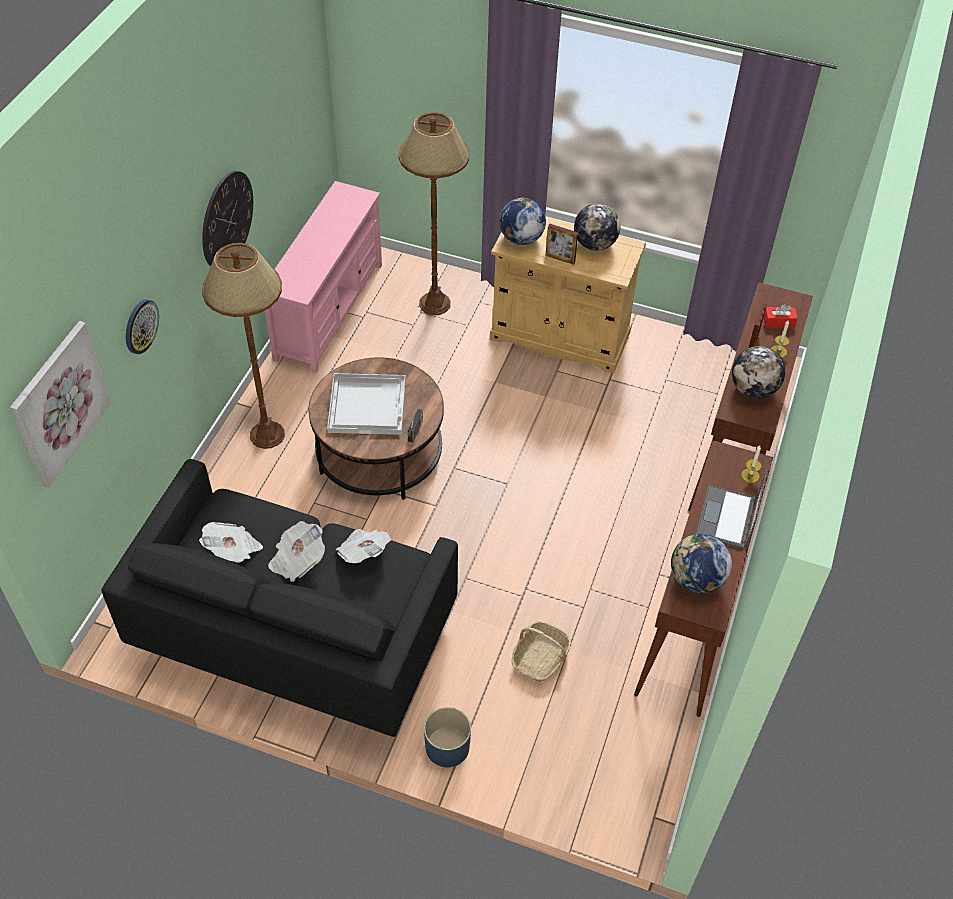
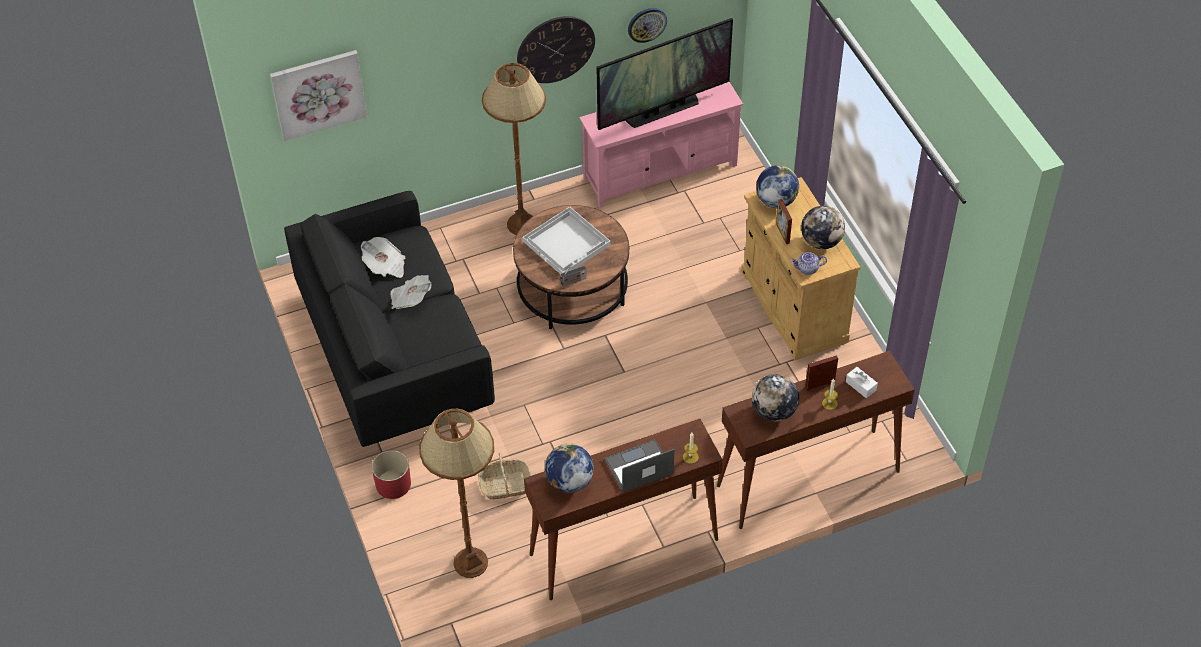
camera: 50 degrees right, 0 degrees up
(140, 326) = (423, 81): wall clock -> wall clock (646, 24)
(324, 239) = (662, 111): none -> television
(364, 552) = (449, 325): newspaper -> none
(435, 303) = (737, 219): brown floor lamp -> brown floor lamp (471, 563)
(447, 747) = (393, 484): blue planter -> red planter
(614, 271) = (807, 269): none -> teapot
(778, 322) = (861, 386): red tissue box -> white tissue box

